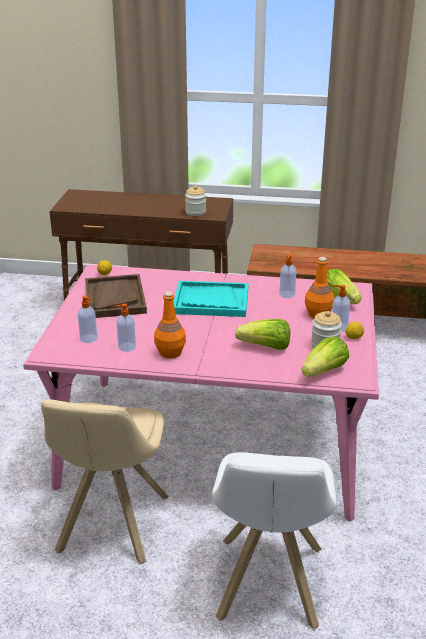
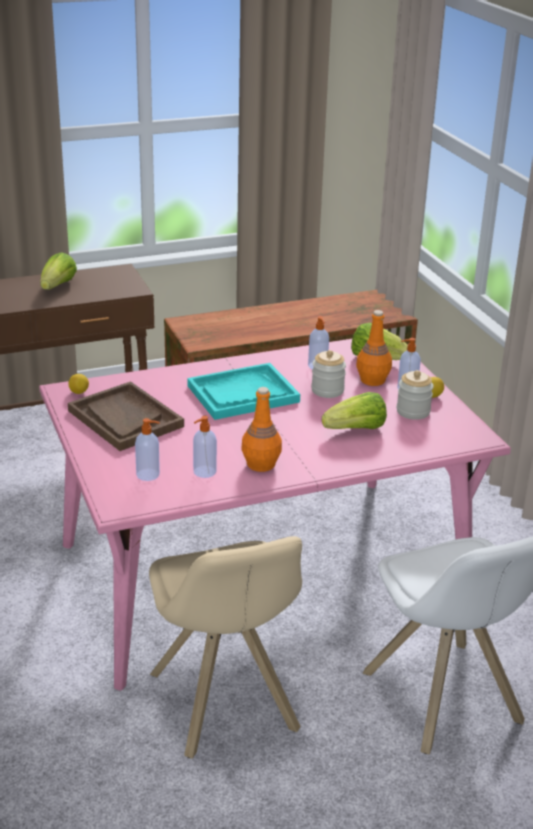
camera: 30 degrees left, 0 degrees up
(195, 212) = (105, 290): jar -> jar (327, 390)
(324, 371) = (440, 439): lettuce -> lettuce (58, 286)

